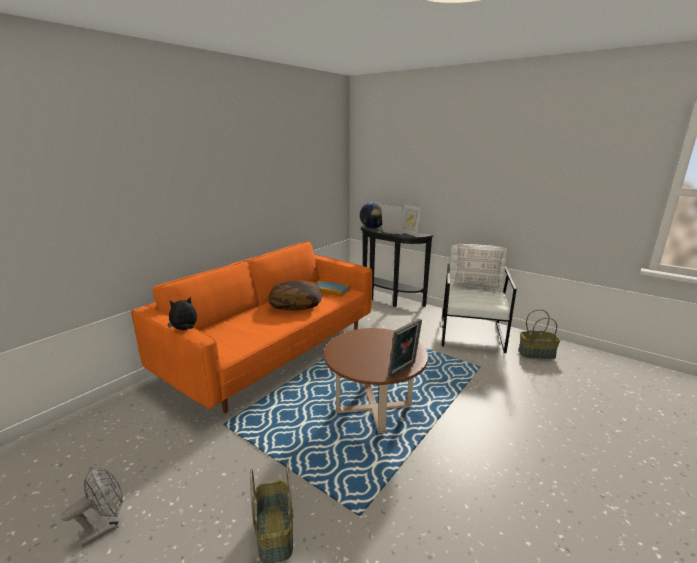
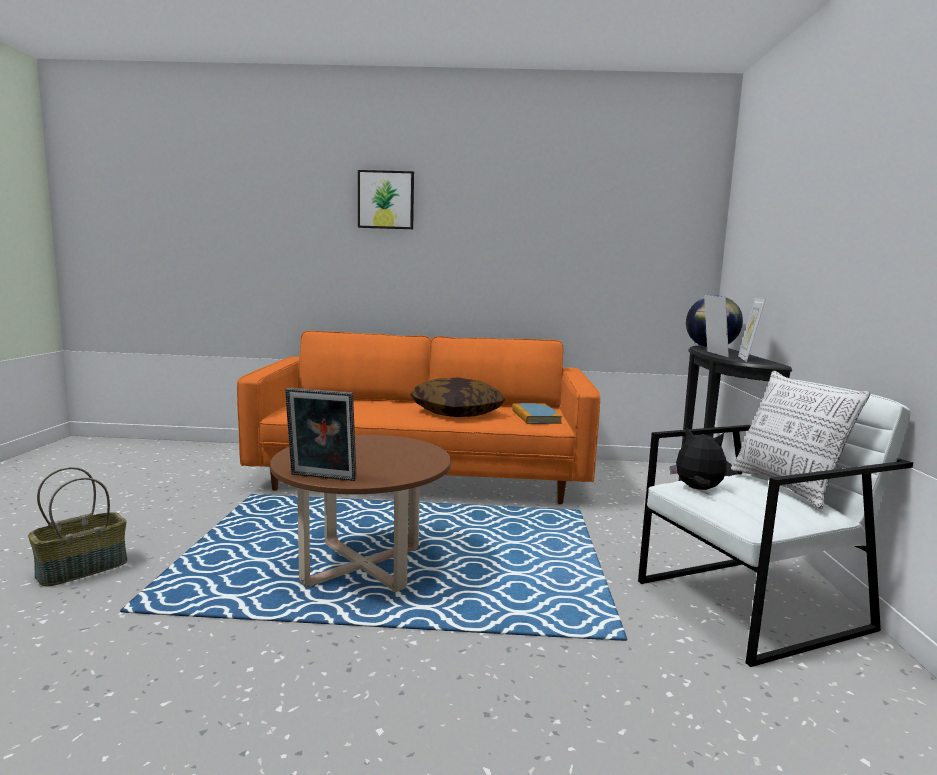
camera: 55 degrees right, 10 degrees down
(105, 527) = (82, 498): grey fan -> none
(182, 161) = (386, 200): none -> picture
(185, 329) = (266, 370): plush toy -> plush toy (697, 489)
(536, 353) = (840, 720): basket -> none

